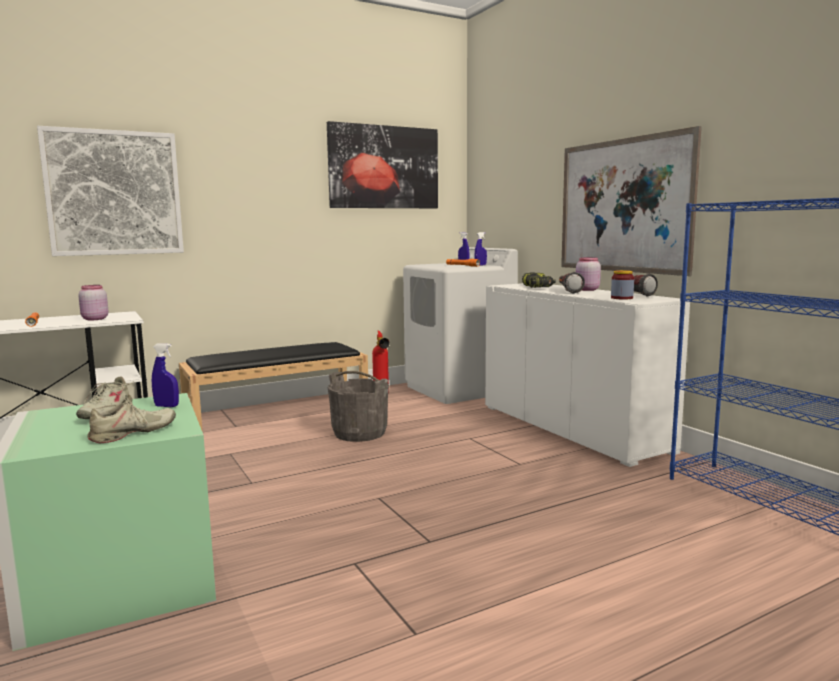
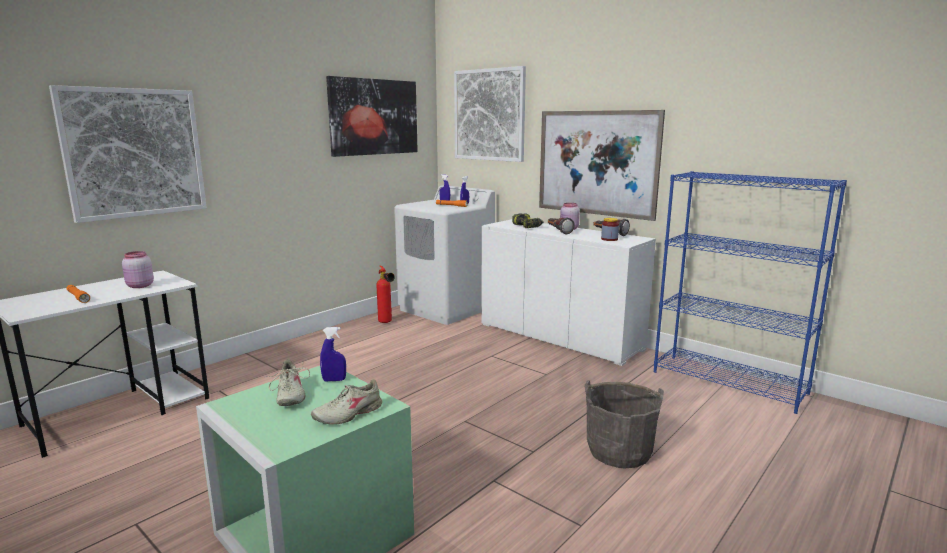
camera: 20 degrees left, 5 degrees up
(133, 433) = (348, 414): beige shoe -> beige shoe turned 150 degrees counterclockwise
(278, 411) = (305, 348): black bench -> none
(360, 433) = (398, 362): grey bucket -> grey bucket (619, 451)
(514, 161) = (489, 115): none -> picture

